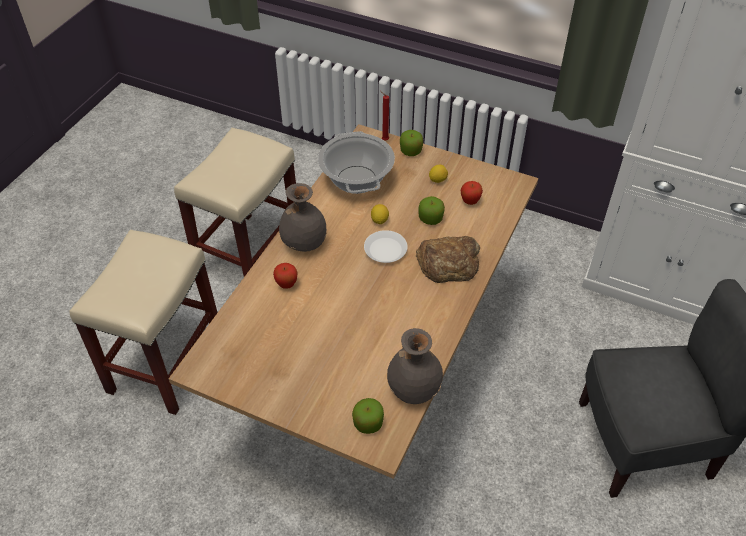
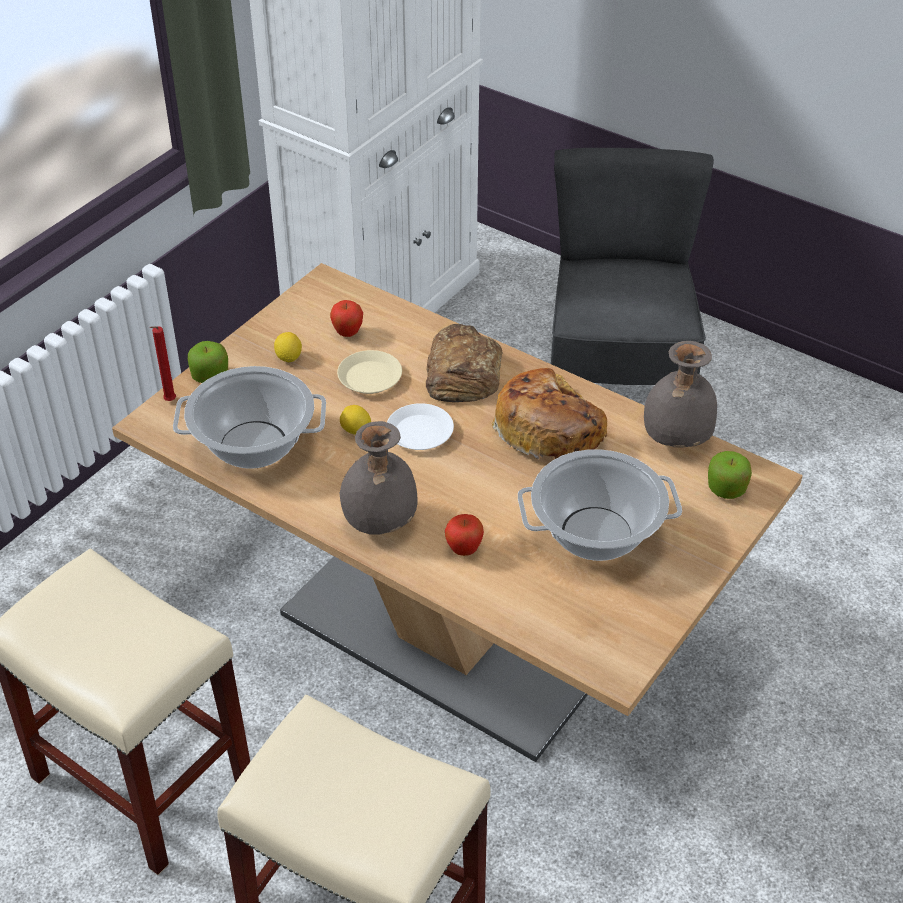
camera: 80 degrees left, 5 degrees down
(309, 349) = (595, 534): none -> cooking pot
(406, 315) = (549, 428): none -> bread
(430, 218) = (369, 377): apple -> beige plate

